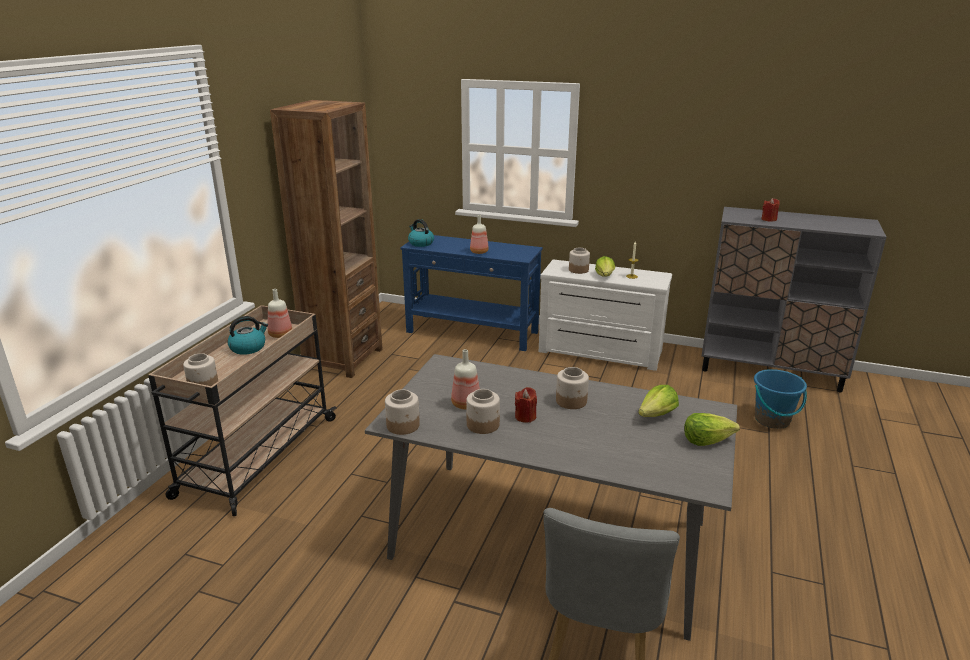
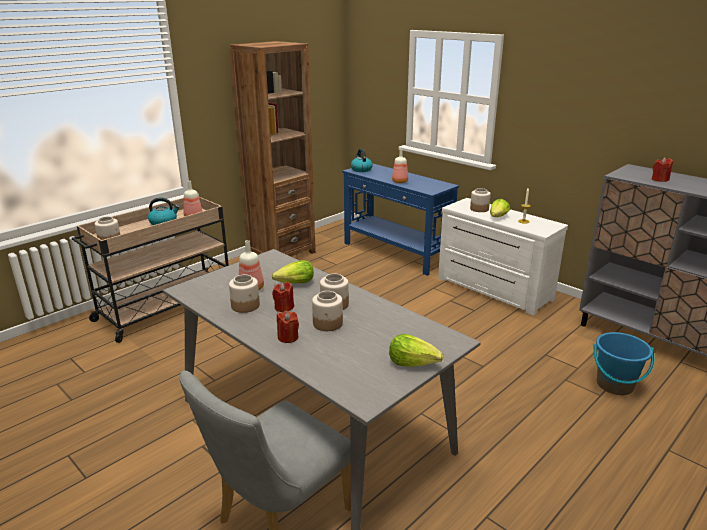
camera: 25 degrees right, 0 degrees up
(403, 425) = (190, 293): jar -> jar (328, 324)
(567, 447) = (288, 337): none -> red candle
(657, 415) = (394, 332): lettuce -> lettuce (295, 283)

